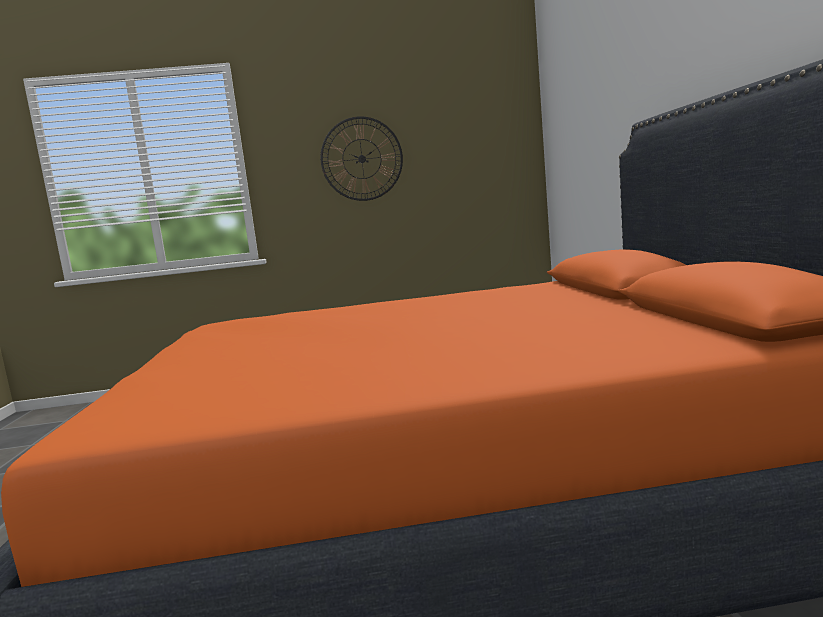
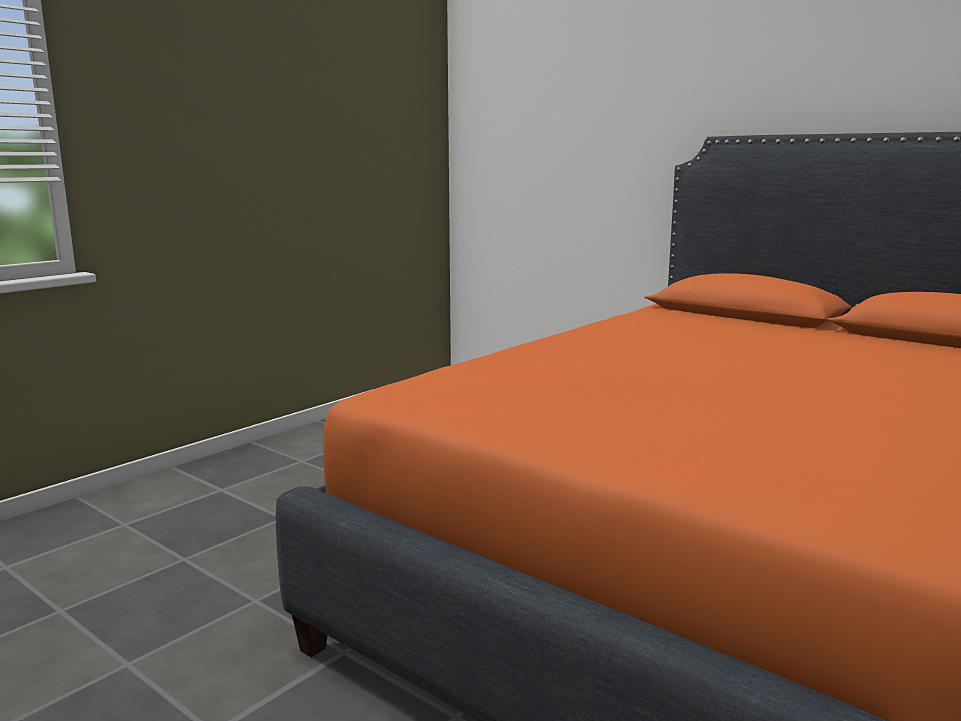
camera: 45 degrees left, 5 degrees up
(361, 159) = (247, 110): wall clock -> none

